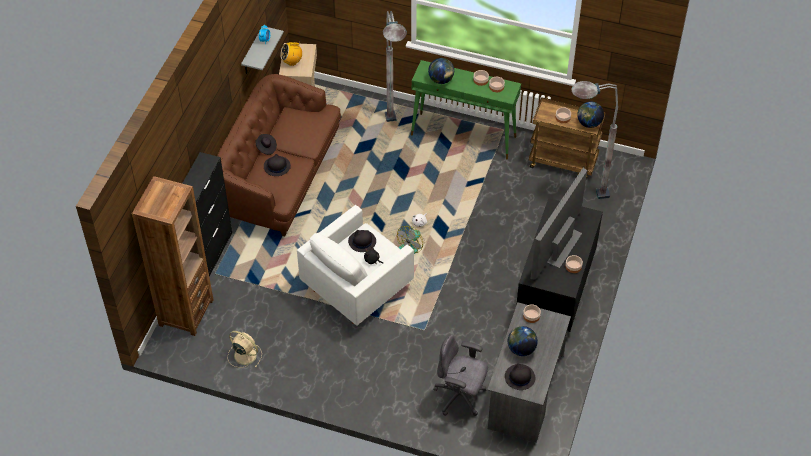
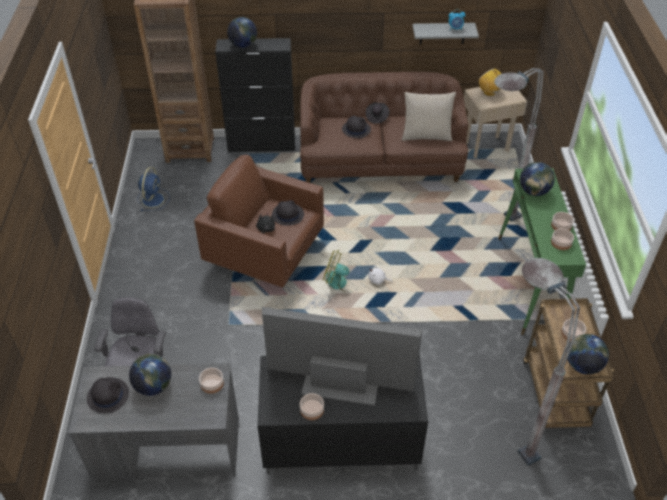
camera: 70 degrees right, 5 degrees down
(193, 187) = (243, 45): none -> globe
(244, 355) = (153, 199): beige fan -> blue fan
(309, 124) = (426, 135): none -> beige pillow
(357, 287) = (266, 254): white armchair -> brown armchair

